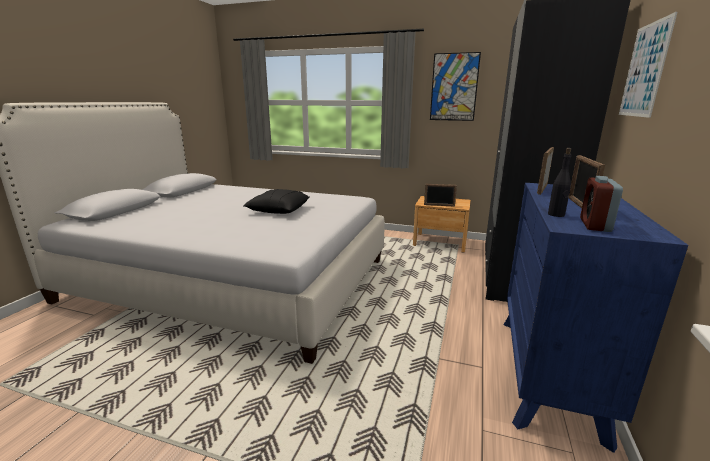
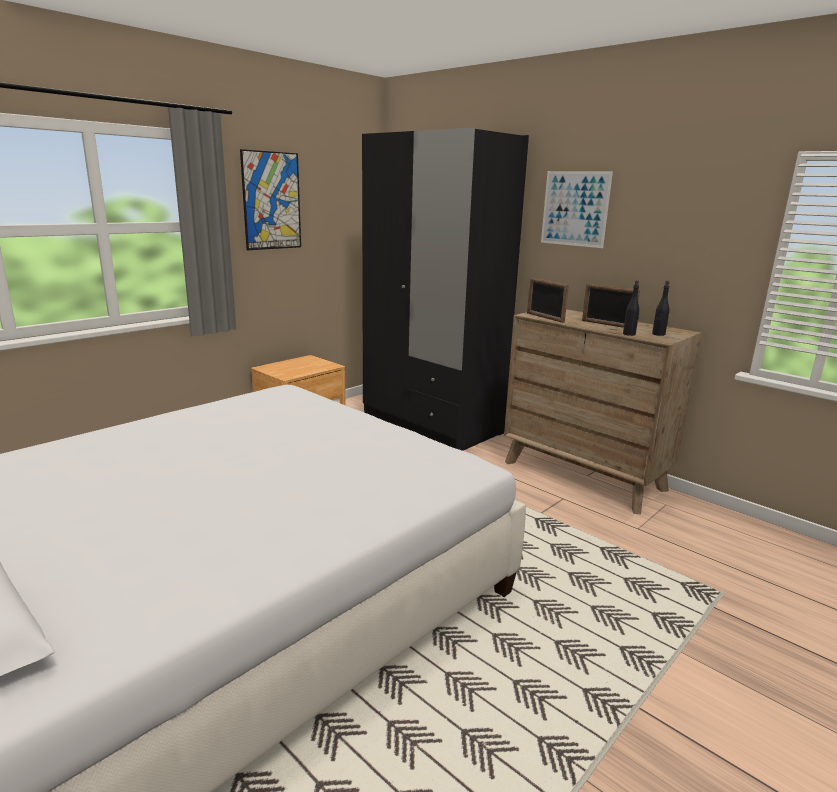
camera: 65 degrees left, 0 degrees up
(278, 210) = (272, 445): black pillow -> none
(439, 205) = (307, 372): picture frame -> none
(548, 373) = (583, 475): blue dresser -> brown dresser
(595, 225) = (658, 334): alarm clock -> black bottle

